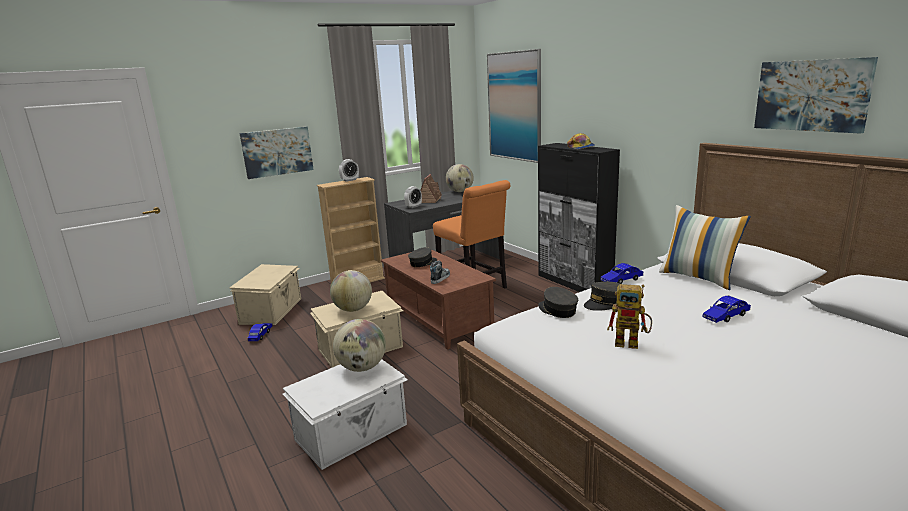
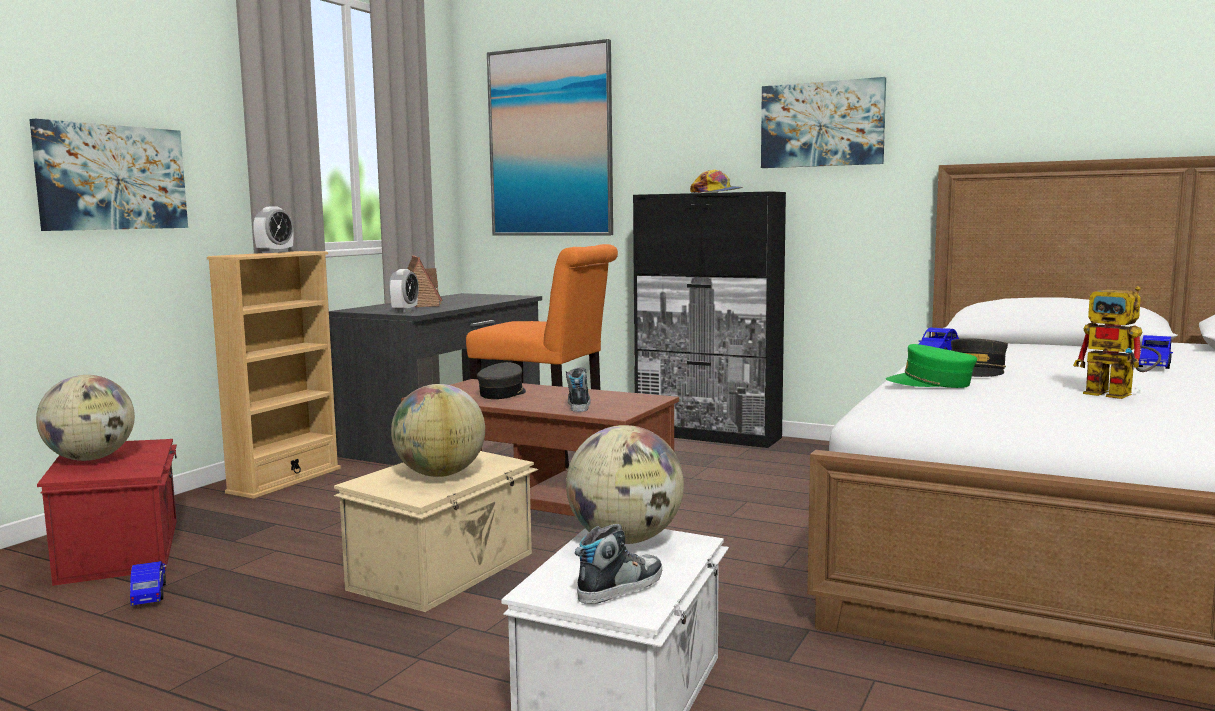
camera: 30 degrees left, 10 degrees down
(272, 311) = (123, 549): beige storage box -> red storage box
(326, 393) = (620, 587): none -> shoe
(460, 191) = (455, 297): globe -> globe (90, 459)
(557, 310) = (931, 383): grey cap -> green cap
(632, 343) = (1119, 395): toy robot -> toy robot turned 60 degrees clockwise
(698, 277) = (1027, 344): pillow -> none
(811, 95) = (1103, 84): picture -> picture (822, 124)

